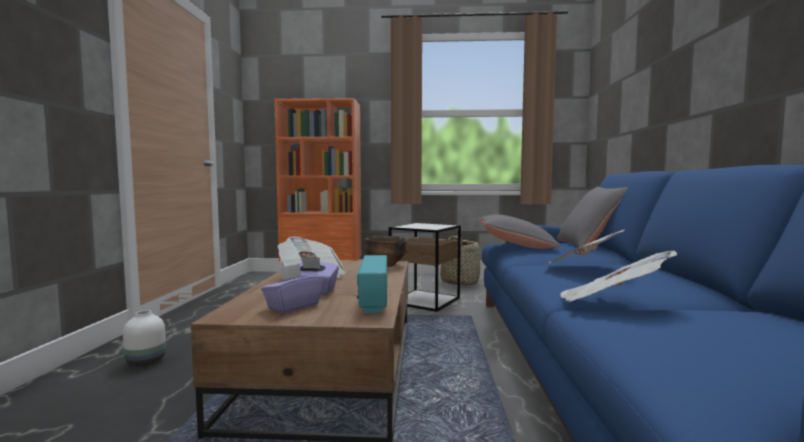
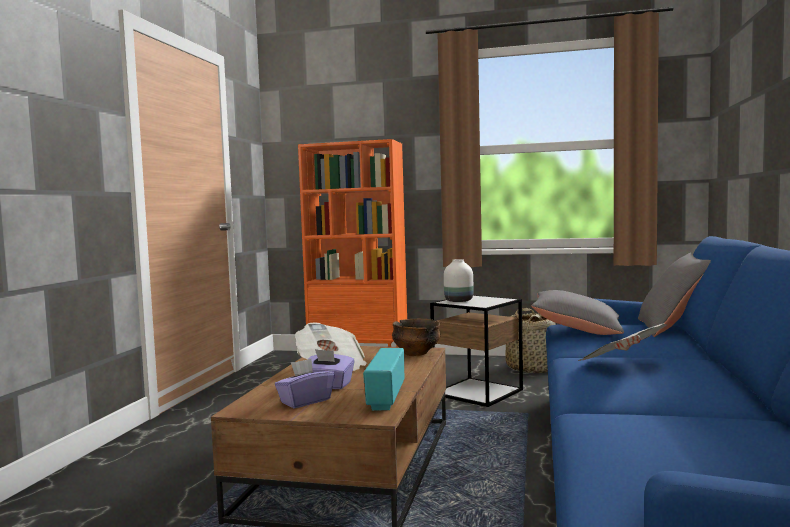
camera: 10 degrees right, 0 degrees up
(145, 361) = (166, 452): white vase -> white vase (458, 301)
(610, 304) = (616, 409): newspaper -> none

